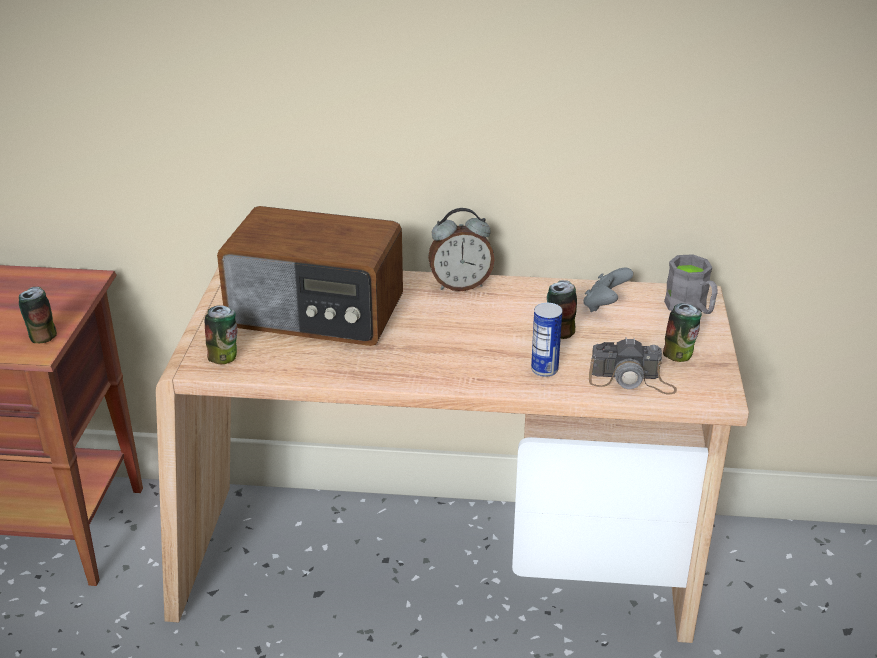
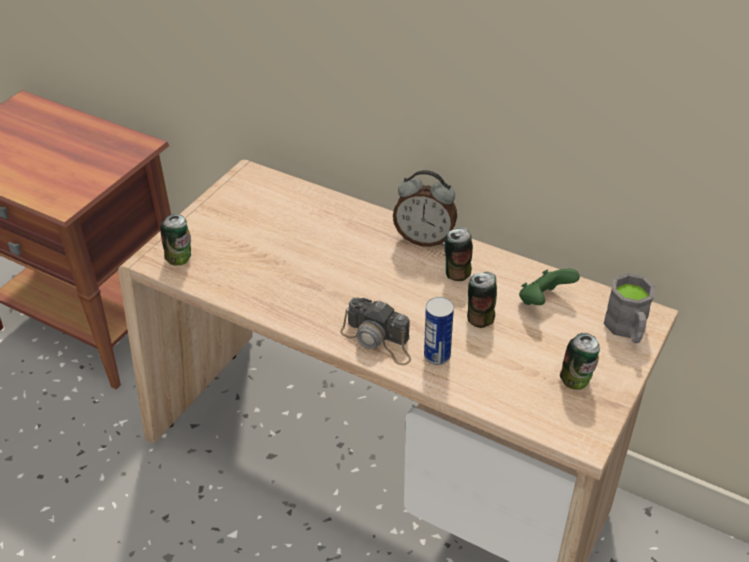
camera: 25 degrees right, 10 degrees up
(42, 337) = (75, 192): can -> can (457, 272)
(316, 313) = (281, 234): radio -> none
(605, 306) = (543, 301): grey game controller -> green game controller
(632, 381) = (510, 394): camera -> camera (378, 340)

